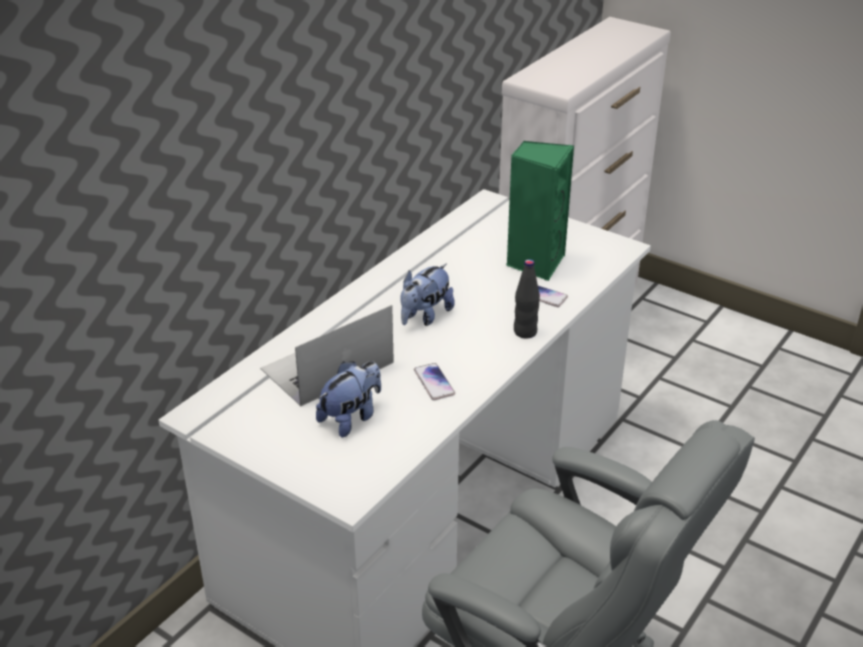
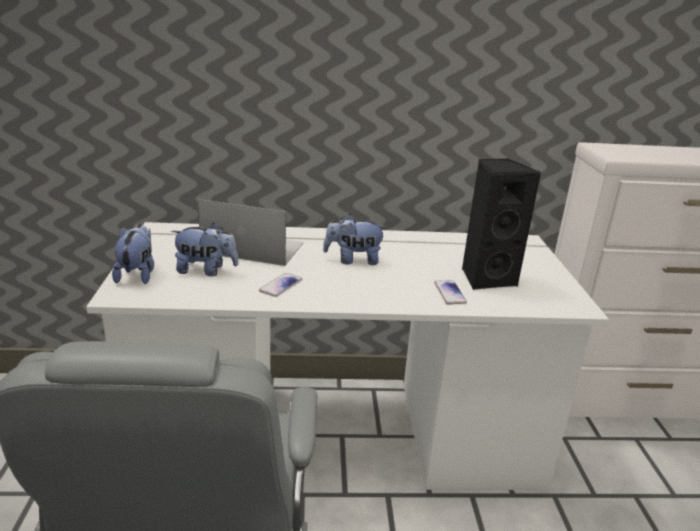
camera: 50 degrees right, 10 degrees down
(311, 468) = (137, 274): none -> plush toy
(525, 332) = (392, 300): black bottle -> none
(535, 263) = (486, 278): green speaker -> black speaker

